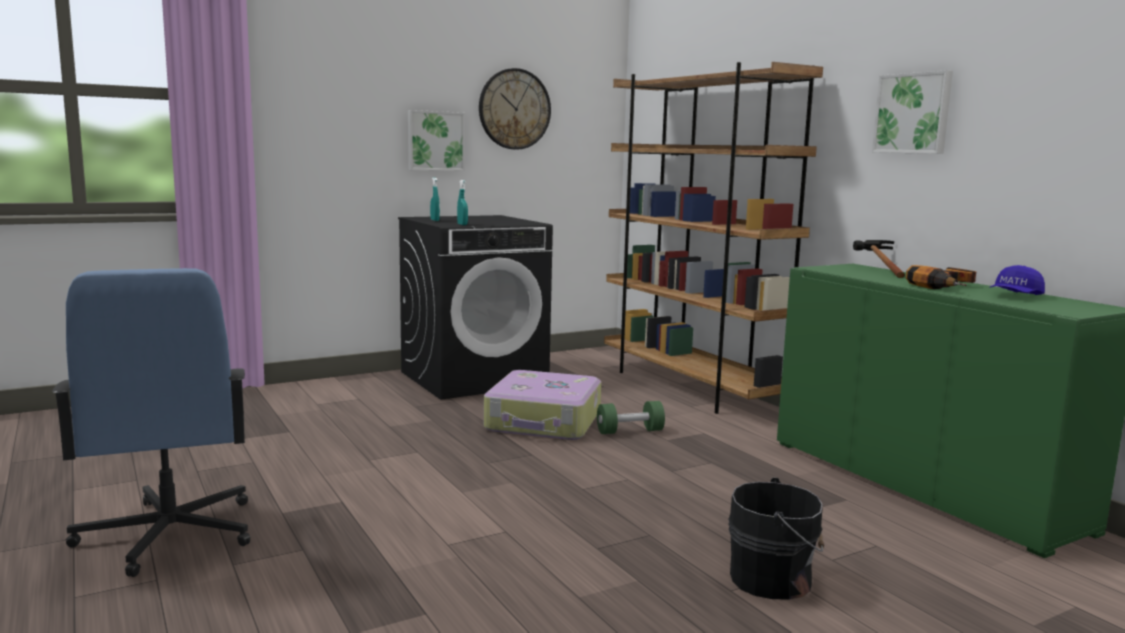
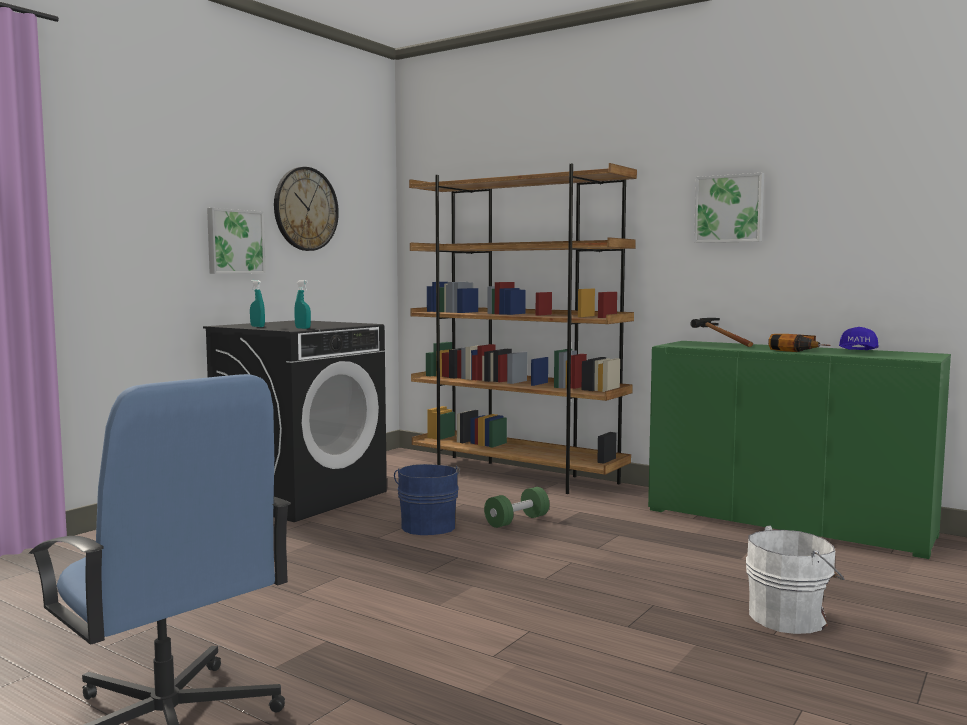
camera: 25 degrees left, 5 degrees down
(544, 422) = (428, 526): suitcase -> blue bucket
(774, 579) = (791, 617): black bucket -> white bucket

